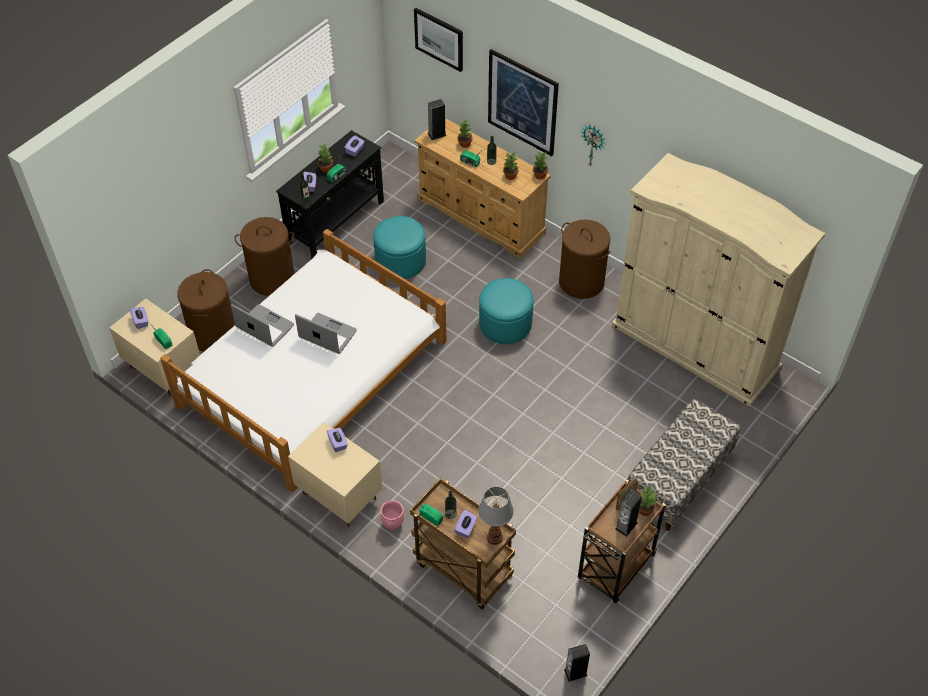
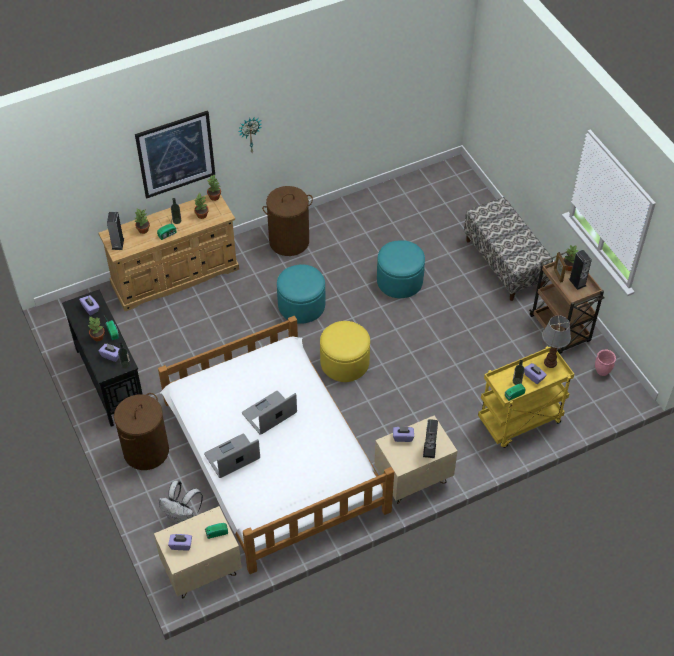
camera: 65 degrees left, 0 degrees up
(213, 335) = (183, 518): brown laundry basket -> white backpack
(393, 525) = (458, 452): pink planter -> pink planter (602, 371)
(400, 260) = (187, 349): turquoise ottoman -> turquoise ottoman (399, 280)
(439, 39) = (77, 168): picture -> none
(454, 386) = (344, 362): none -> yellow ottoman
(461, 569) = (519, 422): brown cart -> yellow cart
(575, 672) = (634, 387): speaker -> speaker (429, 450)
(695, 346) = (392, 202): beige wardrobe -> none

